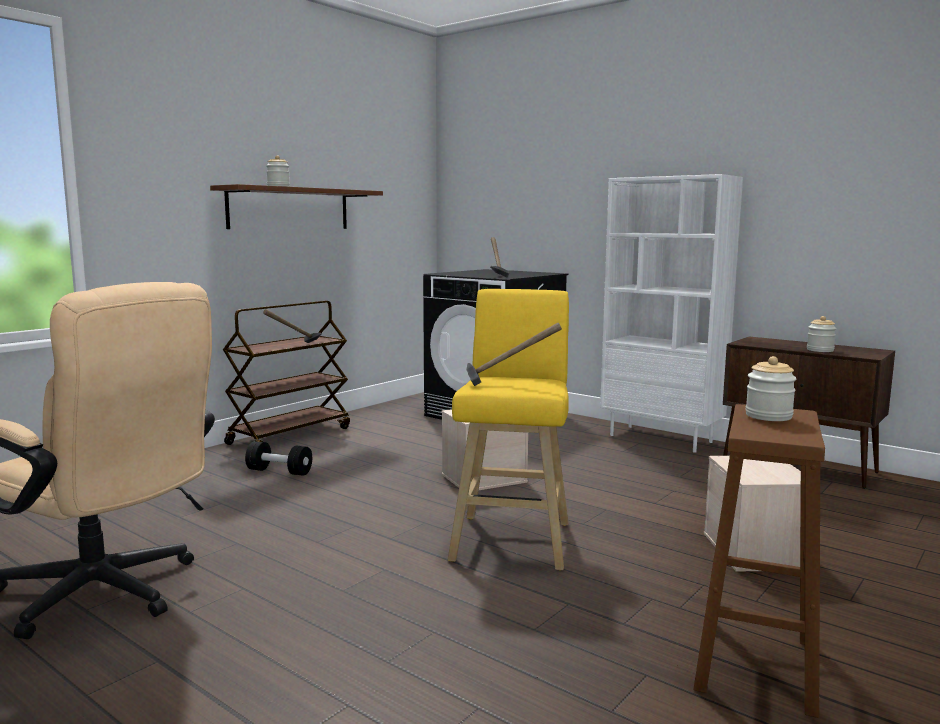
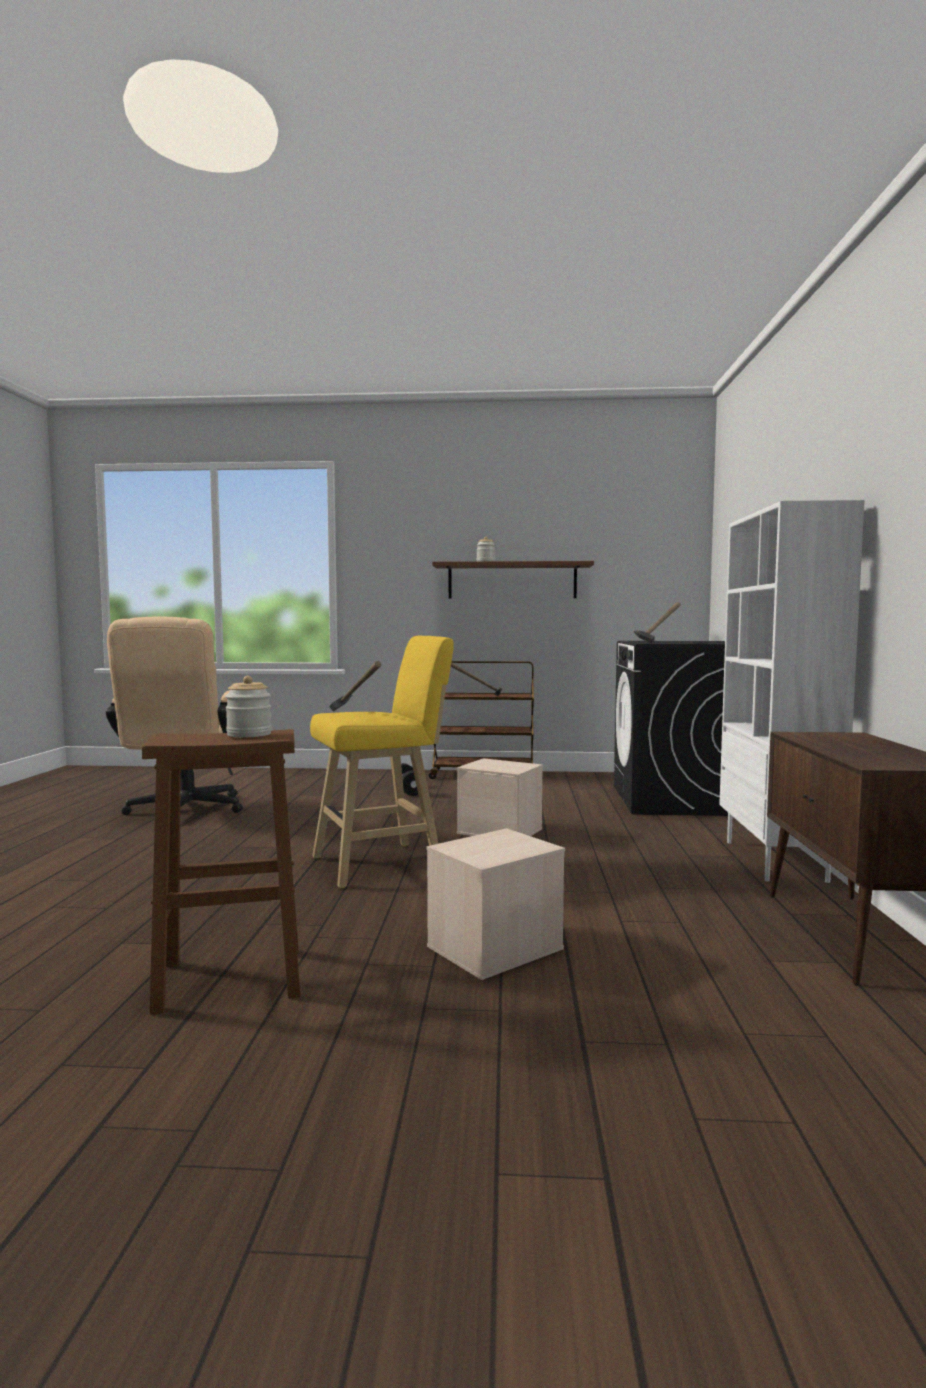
camera: 55 degrees right, 5 degrees down
(820, 350) = (847, 751): jar -> none

